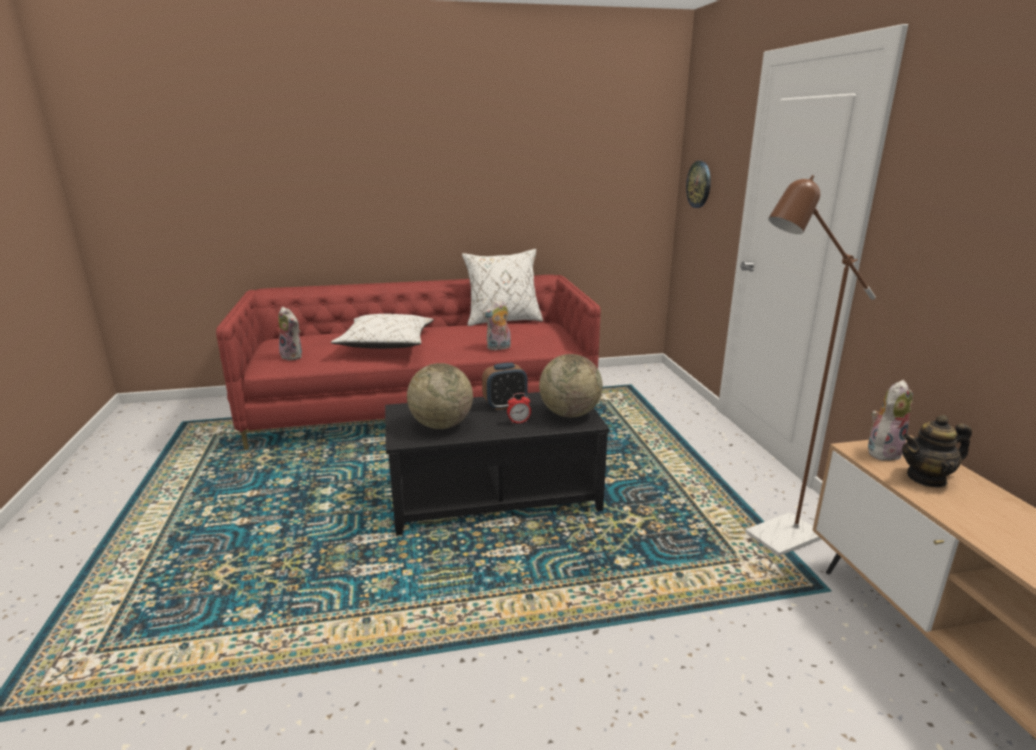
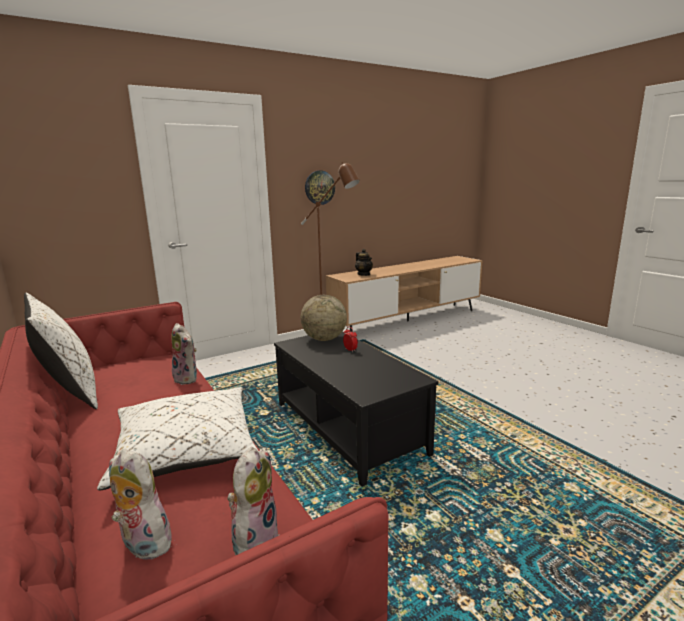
camera: 110 degrees left, 5 degrees down
(441, 425) = (380, 372): globe -> none
(505, 405) = (324, 358): alarm clock -> none
(699, 184) = (50, 197): wall clock -> wall clock (319, 187)
(882, 451) = (346, 277): plush toy -> plush toy (142, 544)

